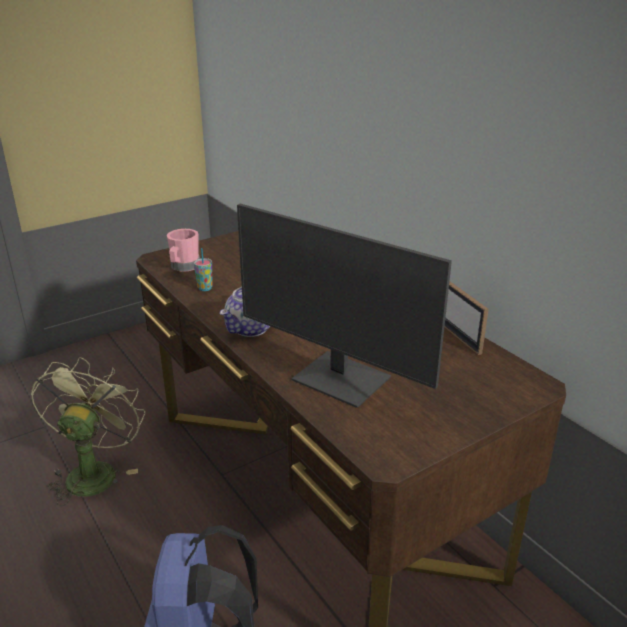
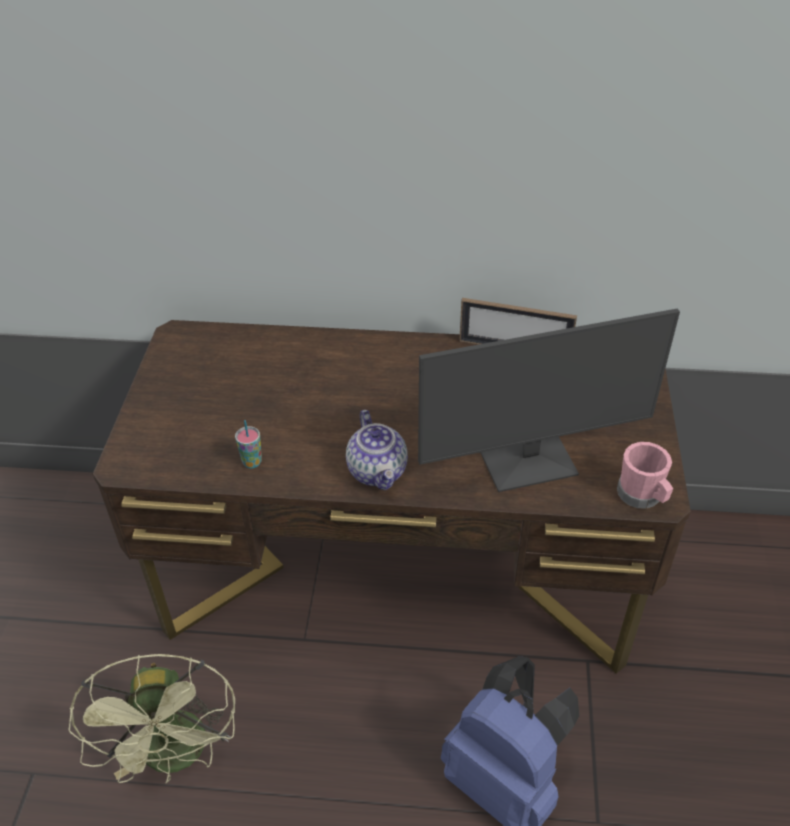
camera: 50 degrees left, 15 degrees up
(94, 471) = (177, 757): green fan -> green fan turned 150 degrees counterclockwise
(183, 267) = (177, 454): pink mug -> pink mug (642, 496)

